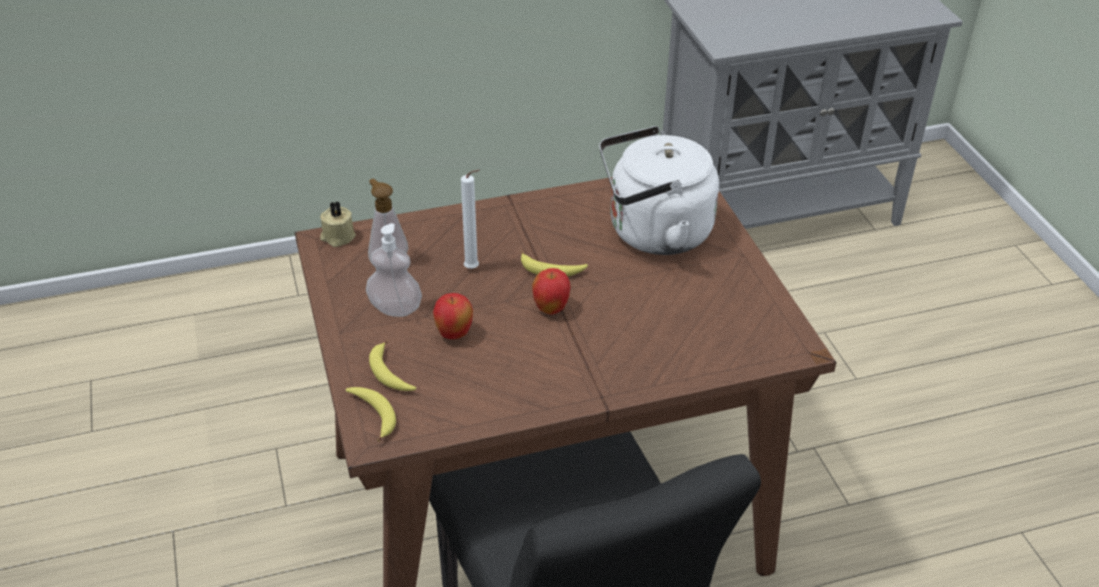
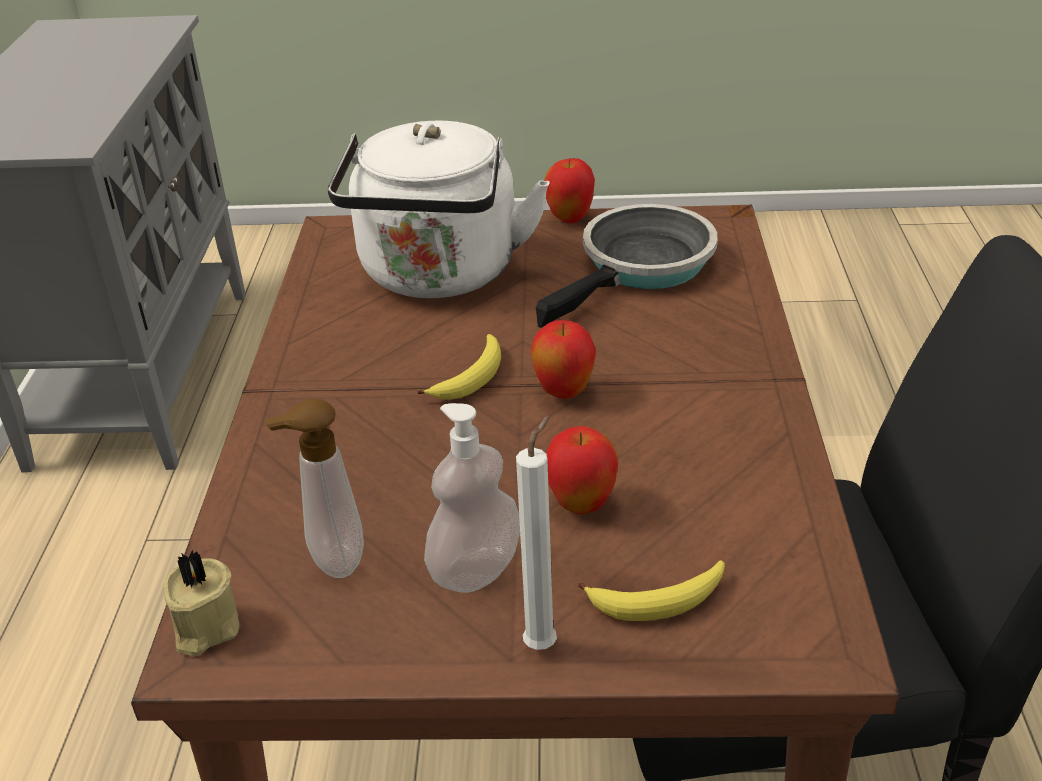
camera: 70 degrees left, 5 degrees down
(374, 414) = (763, 637): banana -> none
(474, 269) = (419, 457): white candle -> white candle (543, 643)
(709, 318) = (642, 267): none -> frying pan
(758, 273) = (570, 219): none -> apple

